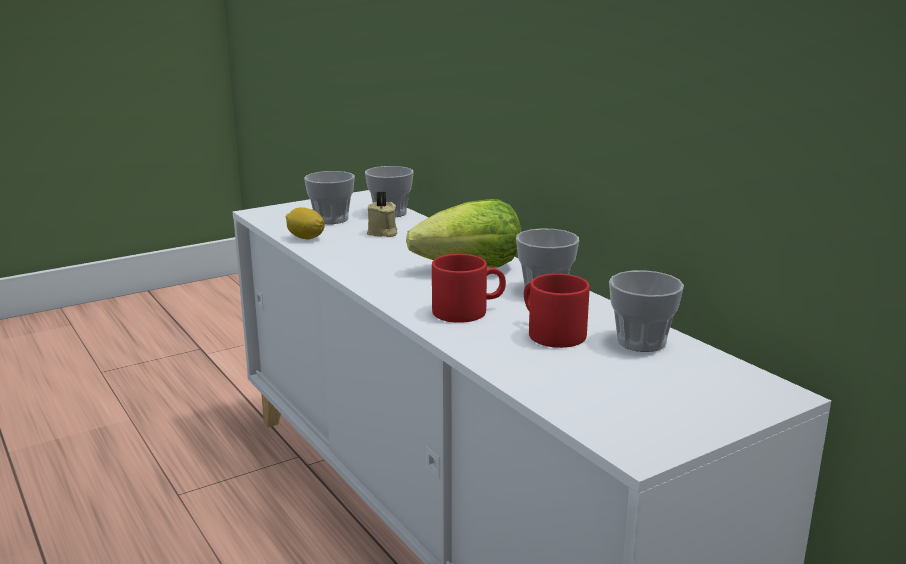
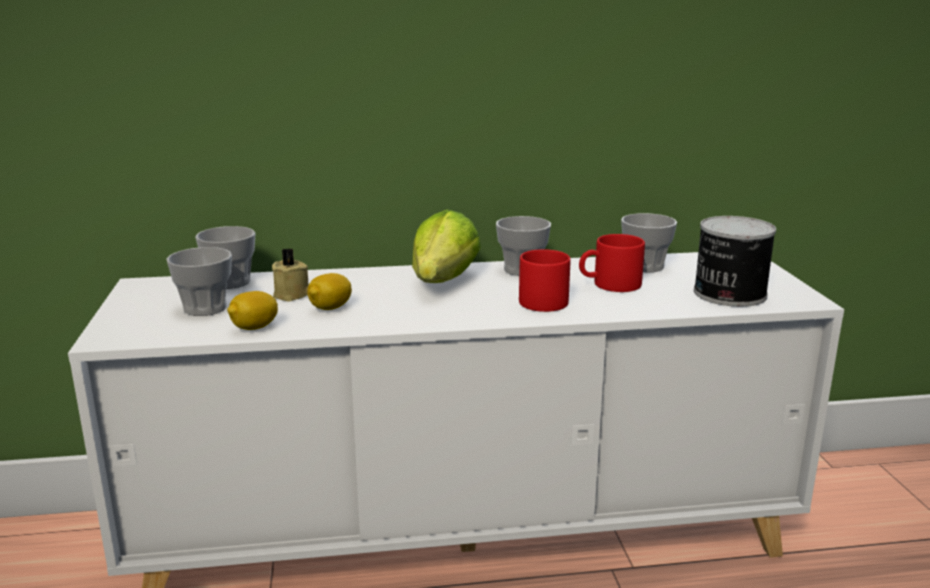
camera: 65 degrees left, 0 degrees up
(365, 248) = (330, 308): none -> lemon
(599, 397) = (728, 294): none -> can

